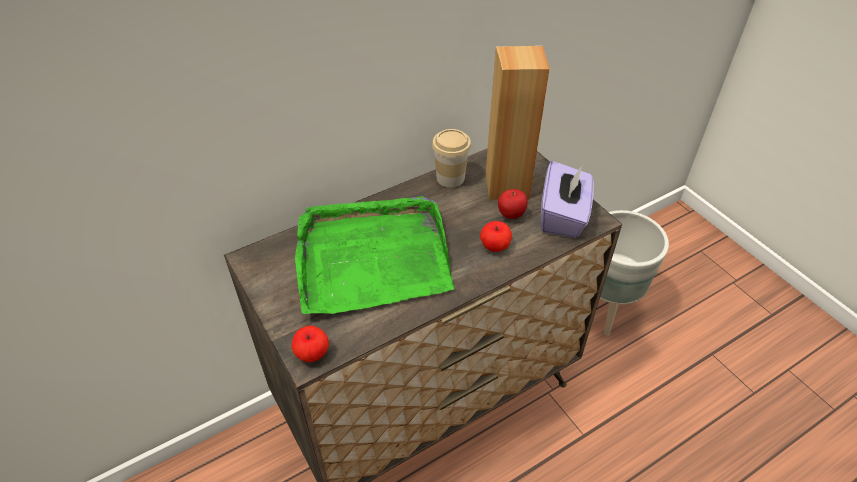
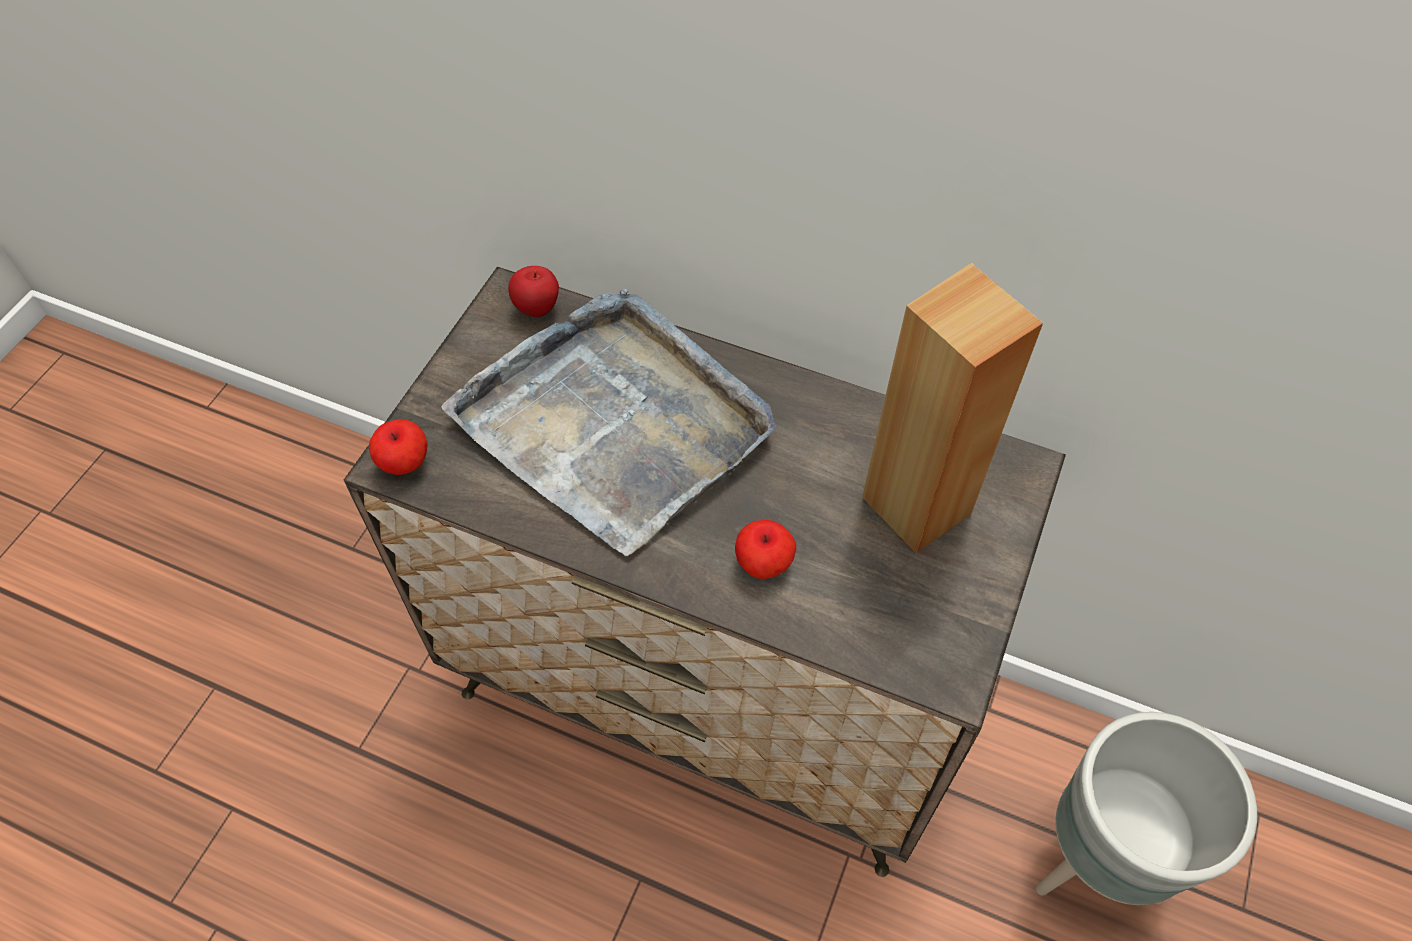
camera: 55 degrees right, 10 degrees up
(372, 257) = (616, 423): green tray -> grey tray
(450, 178) = (864, 419): cup -> none
(511, 215) = (852, 547): apple -> apple (538, 309)
(563, 216) = (918, 625): purple tissue box -> none

